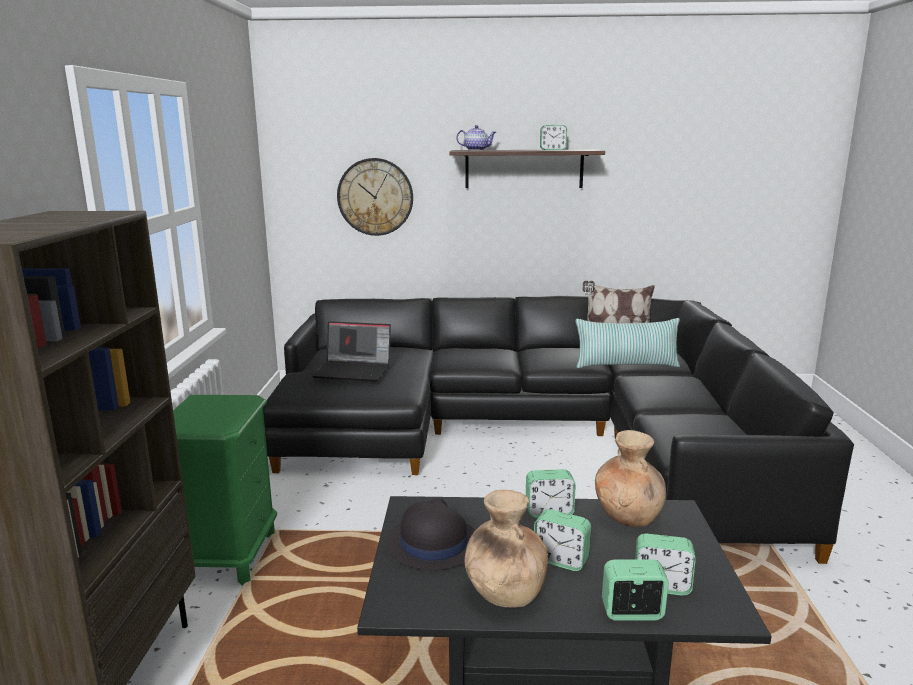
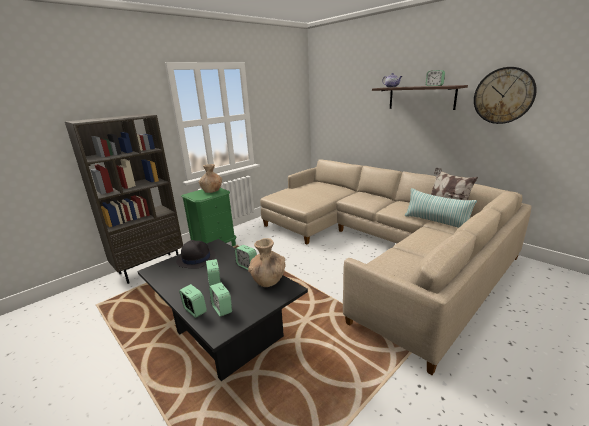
camera: 45 degrees right, 5 degrees up
(354, 371) = (304, 192): laptop -> none
(375, 197) = (349, 112): wall clock -> wall clock (503, 96)
(504, 591) = (181, 282): brown vase -> brown vase (212, 191)
(533, 438) = (378, 247): black sofa -> beige sofa

